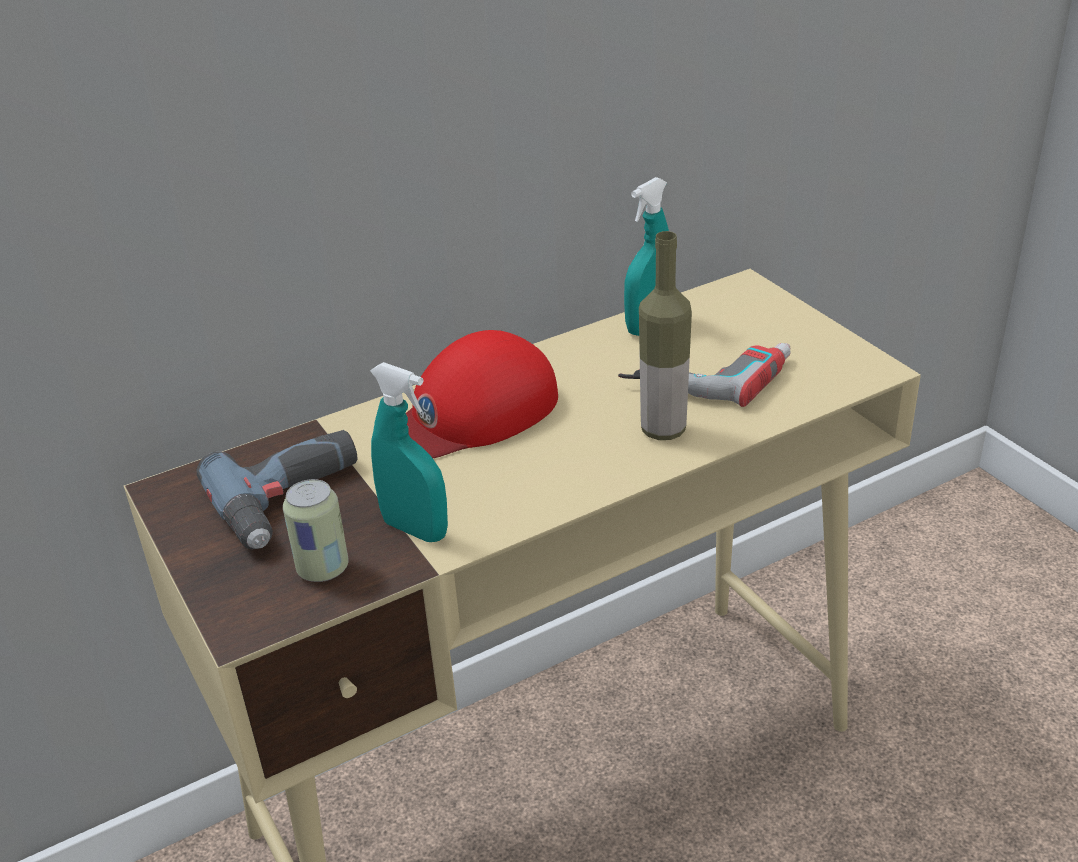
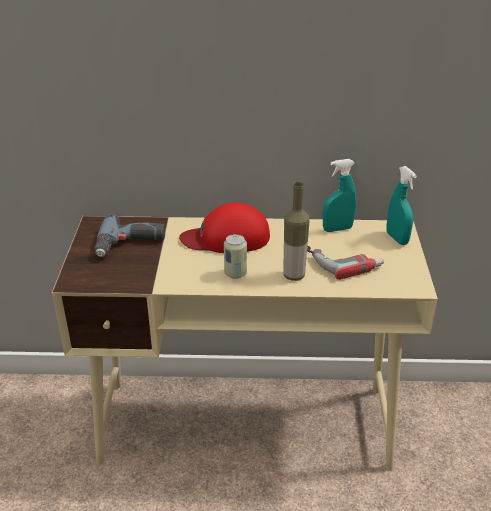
camera: 30 degrees right, 0 degrees up
(323, 569) = (115, 274): can -> can (235, 273)
(415, 529) = (160, 273): turquoise spray bottle -> turquoise spray bottle (397, 238)

